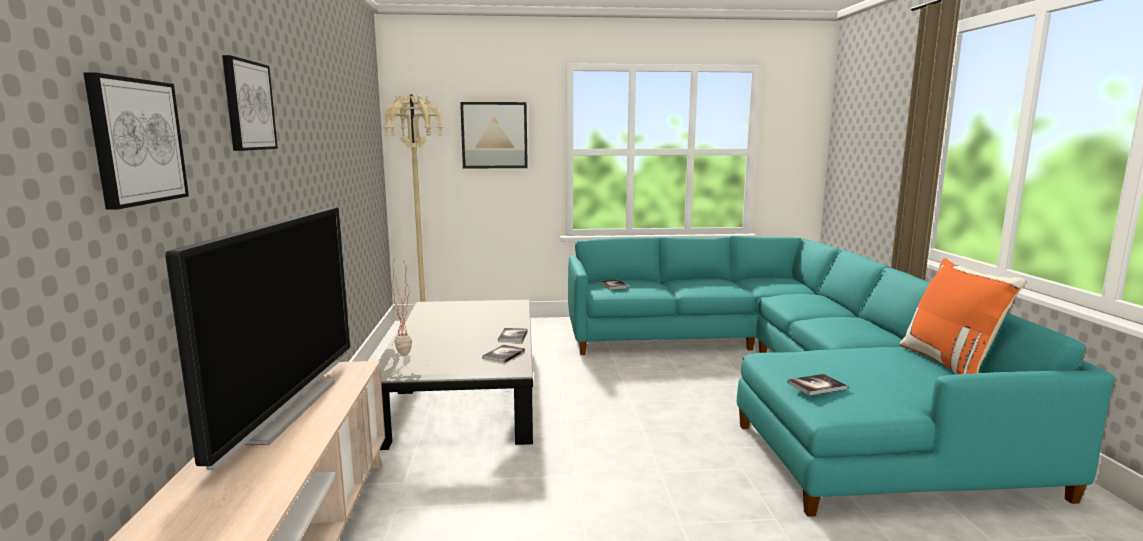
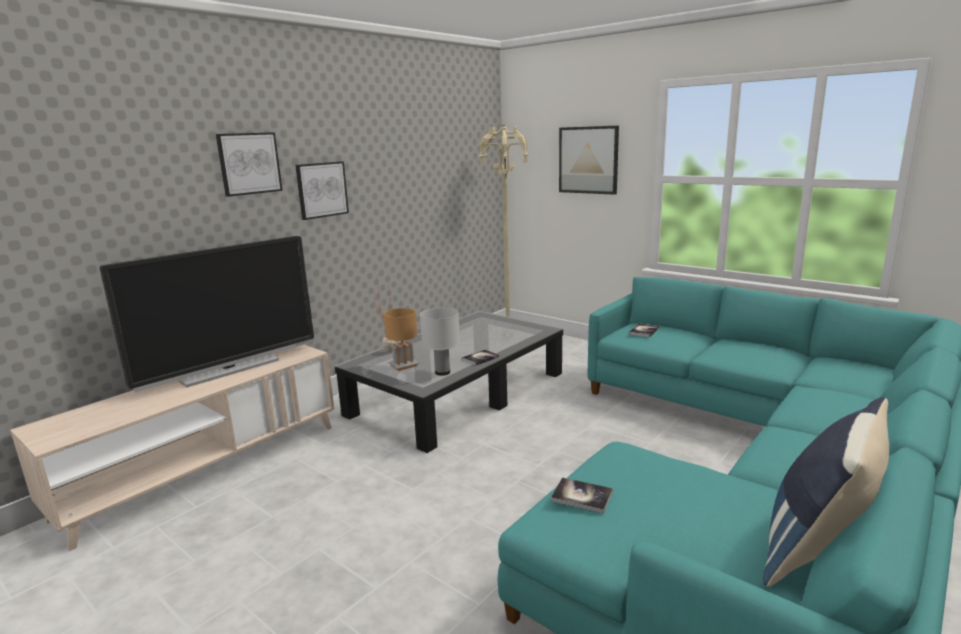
camera: 45 degrees right, 5 degrees up
(136, 141) = (113, 200): picture -> picture (321, 190)
(450, 360) = (403, 365): none -> brown table lamp
(504, 355) = (442, 372): book -> white table lamp
(950, 364) = (817, 551): orange pillow -> blue pillow

